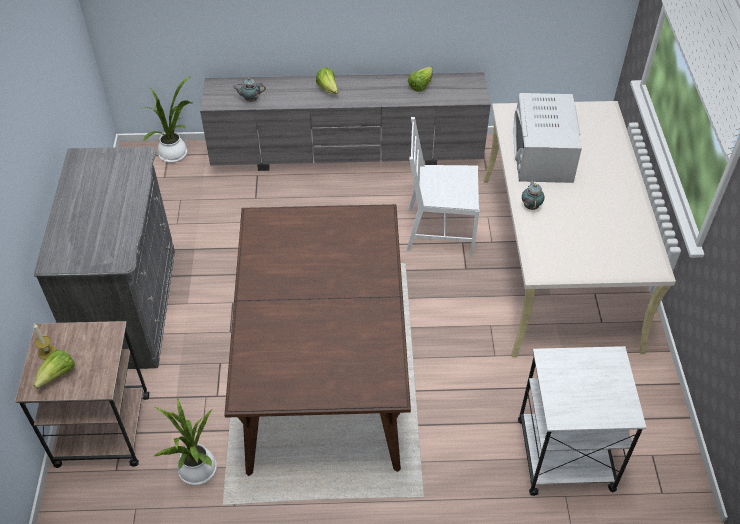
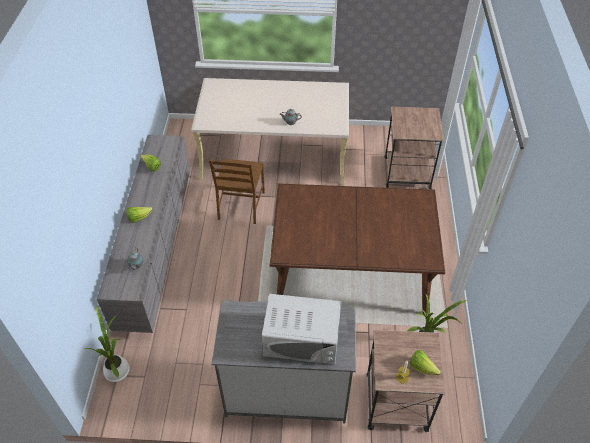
camera: 85 degrees left, 0 degrees up
(439, 230) = (241, 206): white chair -> brown chair
(542, 154) = (247, 113): white microwave -> white microwave (302, 339)
(563, 455) = (407, 174): white cart -> brown cart

